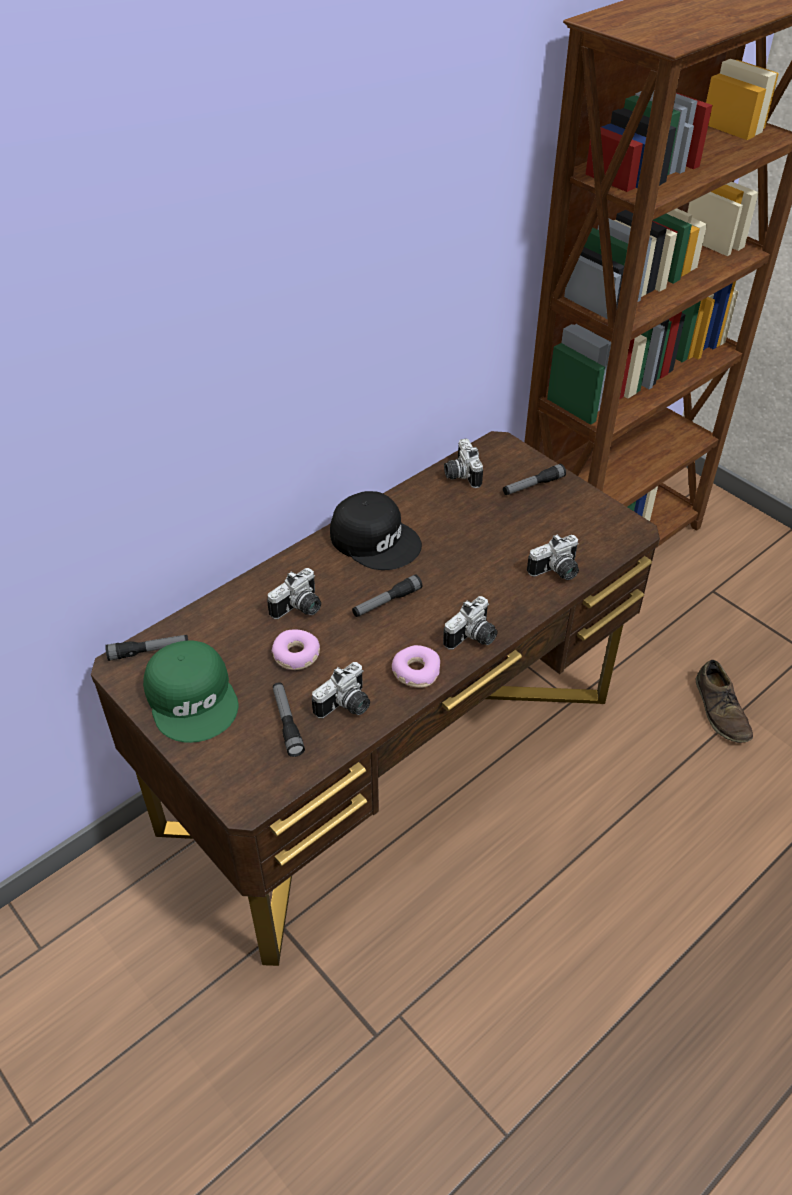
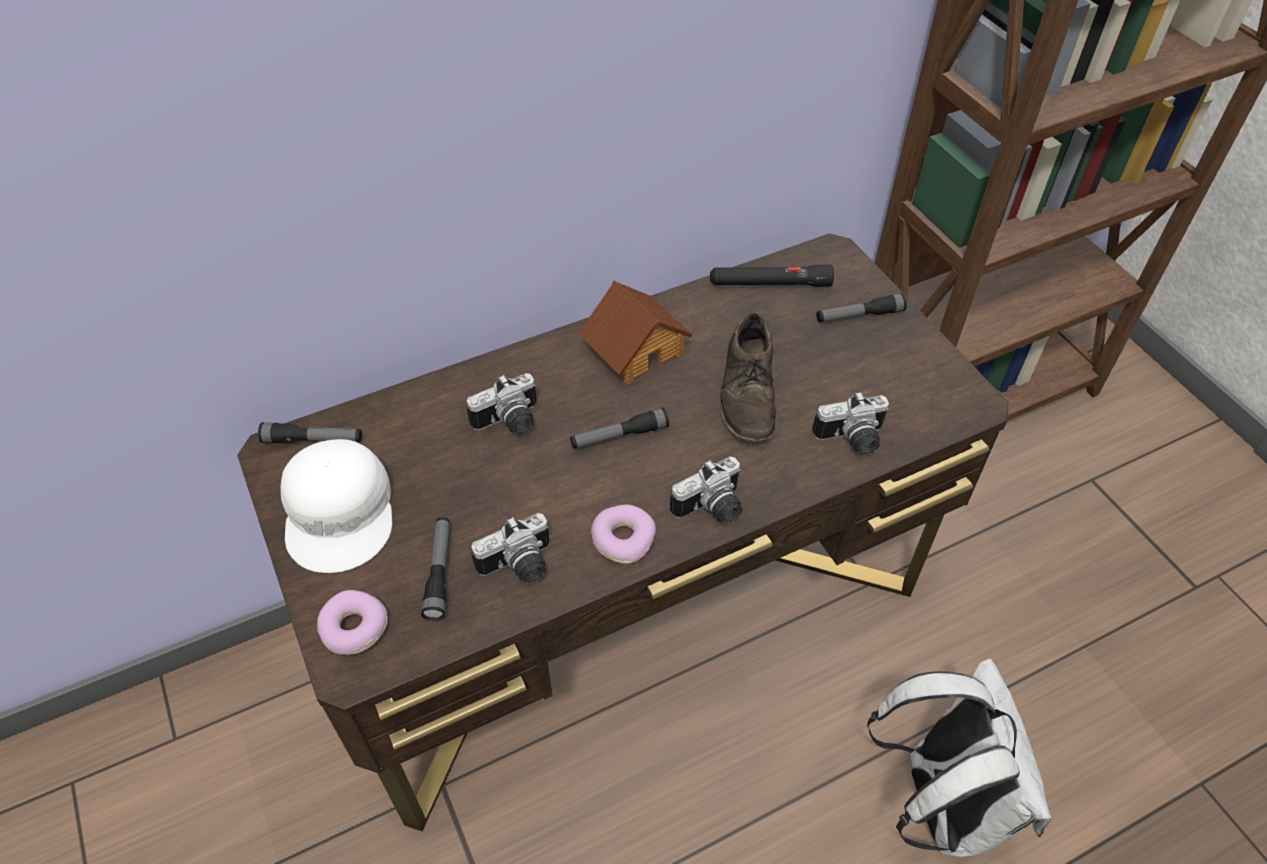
camera: 15 degrees right, 5 degrees up
(193, 697) = (341, 512): green cap -> white cap
(296, 655) = (483, 484): donut -> donut (353, 629)
(376, 539) = (635, 349): black cap -> toy house
(460, 474) = (770, 284): camera -> black flashlight
(669, 843) = (940, 800): none -> white backpack
(721, 710) = (1058, 639): brown shoe -> brown shoe (748, 393)

